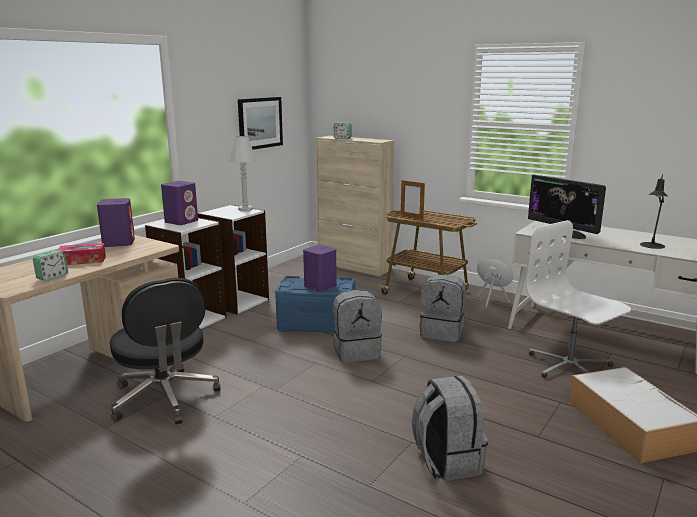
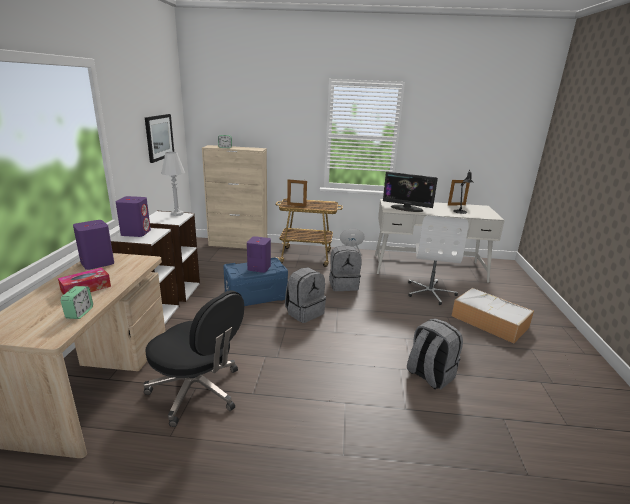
camera: 30 degrees left, 5 degrees up
(569, 366) = (430, 292): white office chair -> white office chair turned 105 degrees counterclockwise
(662, 236) = (456, 205): none -> picture frame

